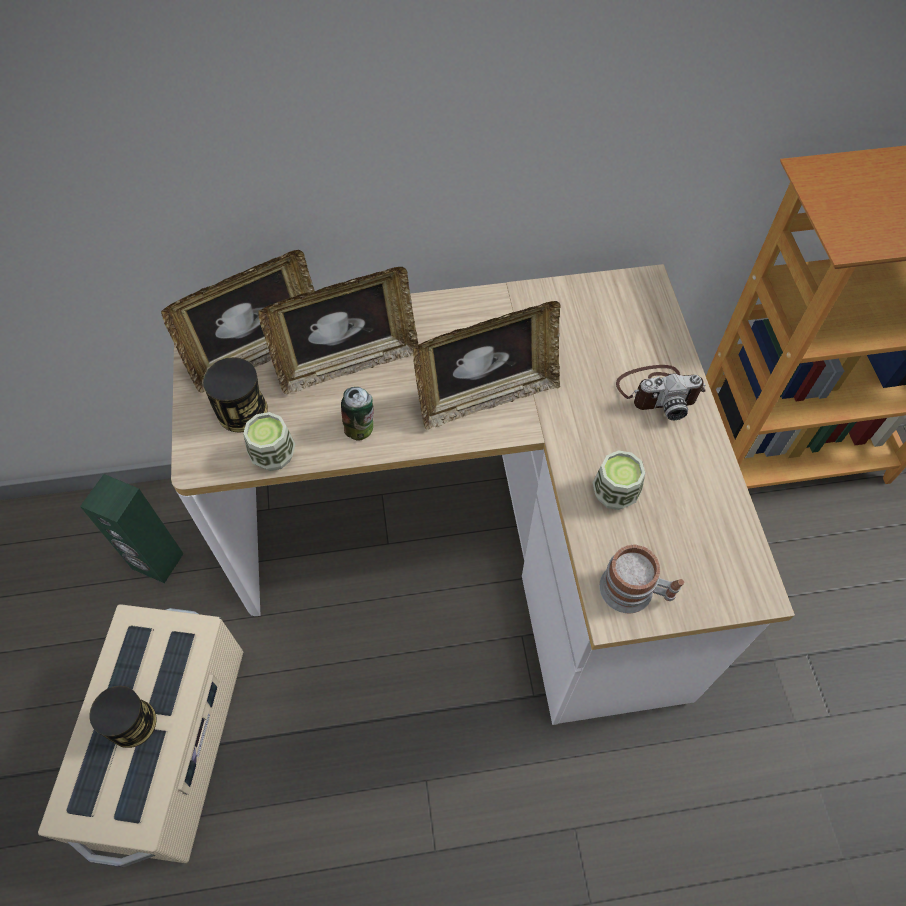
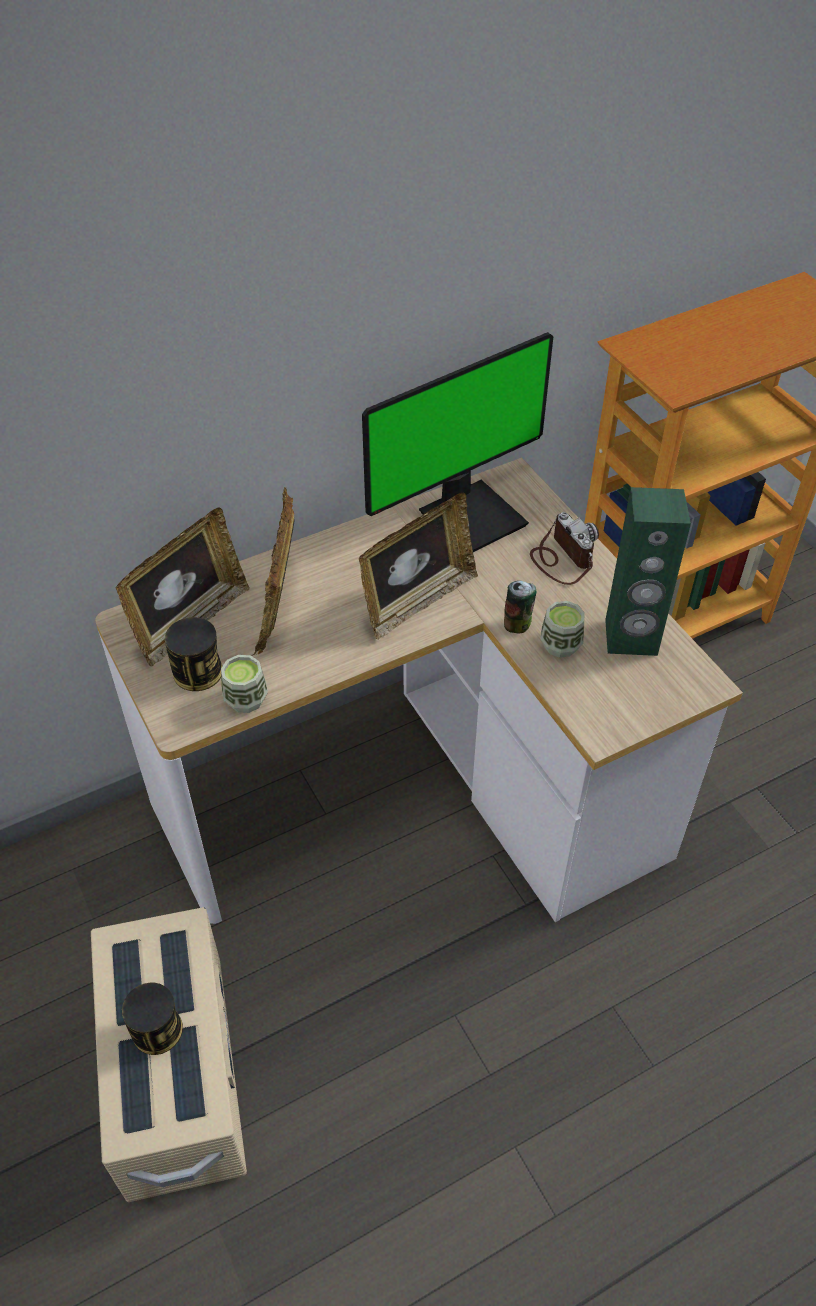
camera: 20 degrees left, 10 degrees down
(157, 562) = (86, 906): green speaker -> green speaker (631, 638)
(348, 363) = (278, 607): picture frame -> picture frame turned 135 degrees clockwise
(361, 429) = (316, 656): can -> can (517, 624)
(582, 316) = (471, 515): none -> monitor
(635, 591) = (610, 713): mug -> none
(658, 392) = (562, 558): camera -> camera turned 90 degrees counterclockwise

